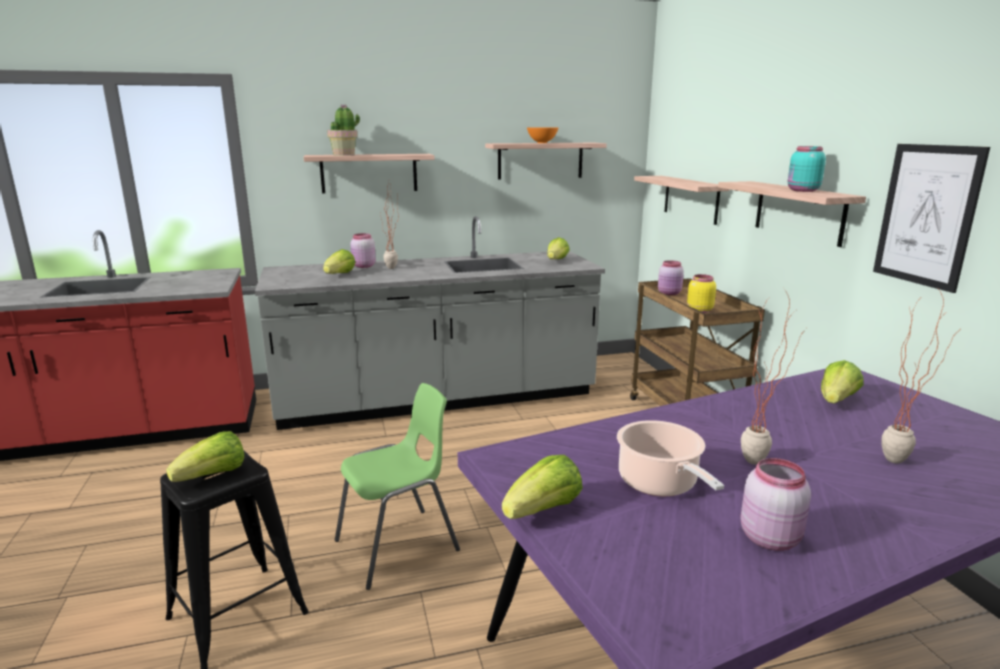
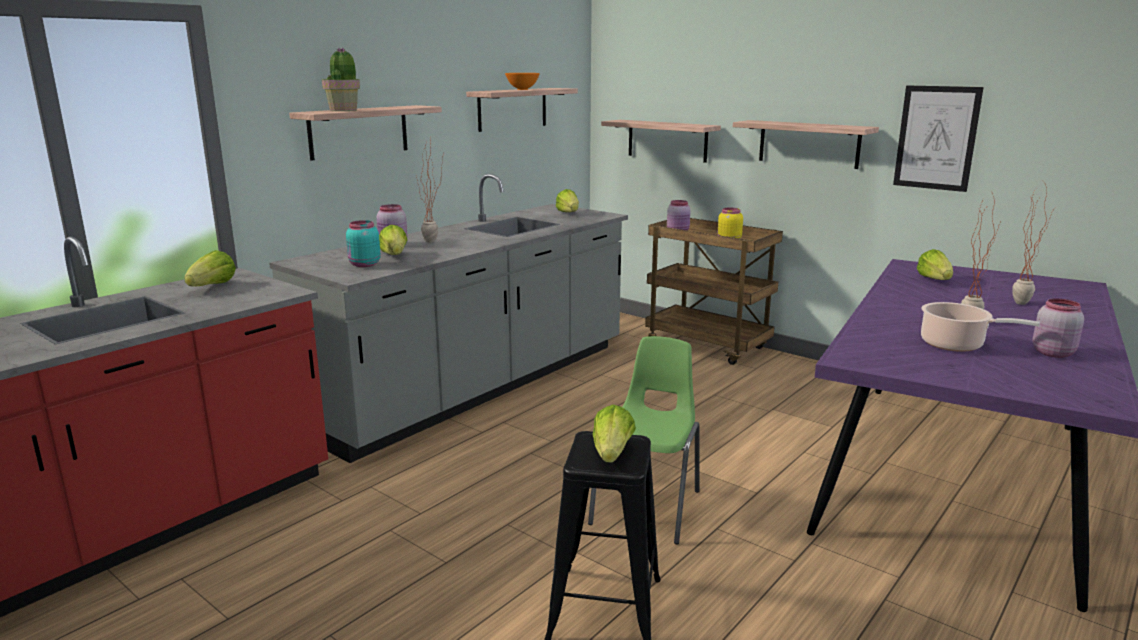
camera: 35 degrees left, 0 degrees up
(544, 510) = (939, 376): lettuce -> lettuce (212, 286)
(802, 190) = (825, 125): turquoise jar -> turquoise jar (364, 265)

